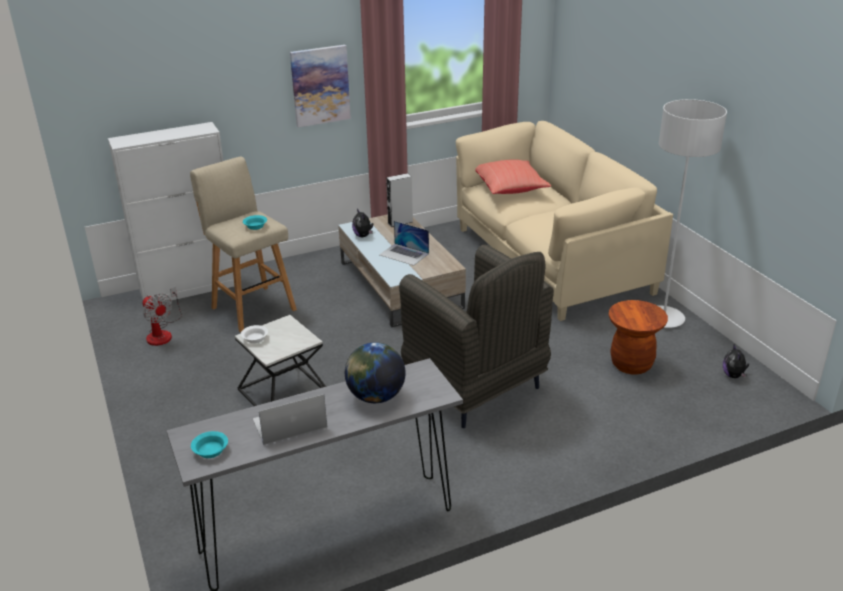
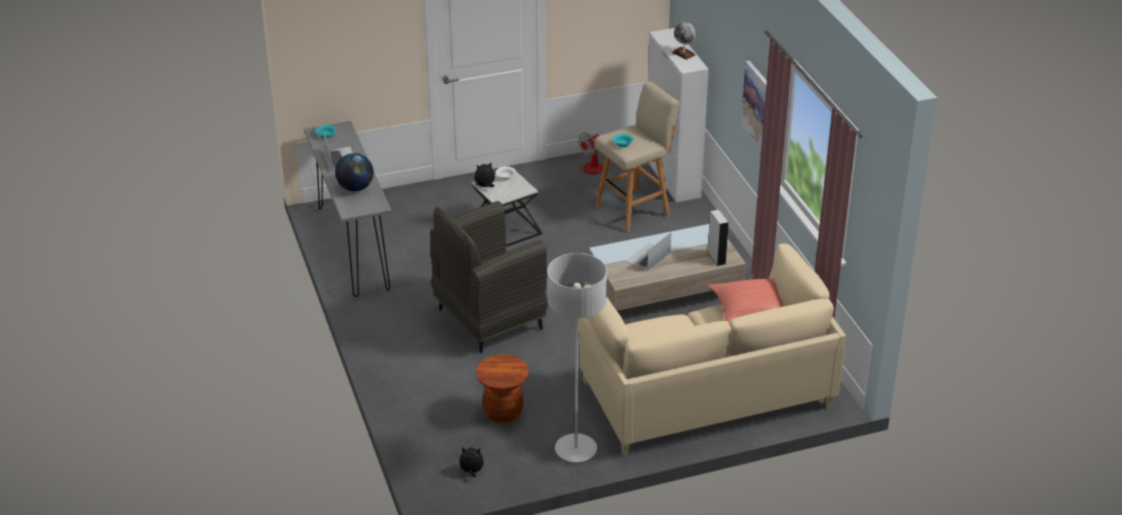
camera: 95 degrees right, 5 degrees up
(174, 132) = (683, 54): none -> globe
(363, 236) = (689, 235): plush toy -> plush toy (485, 186)

